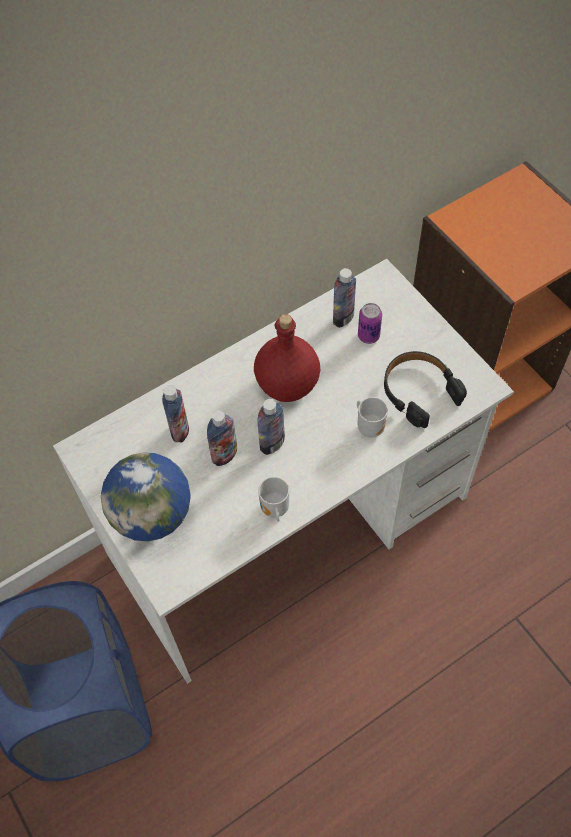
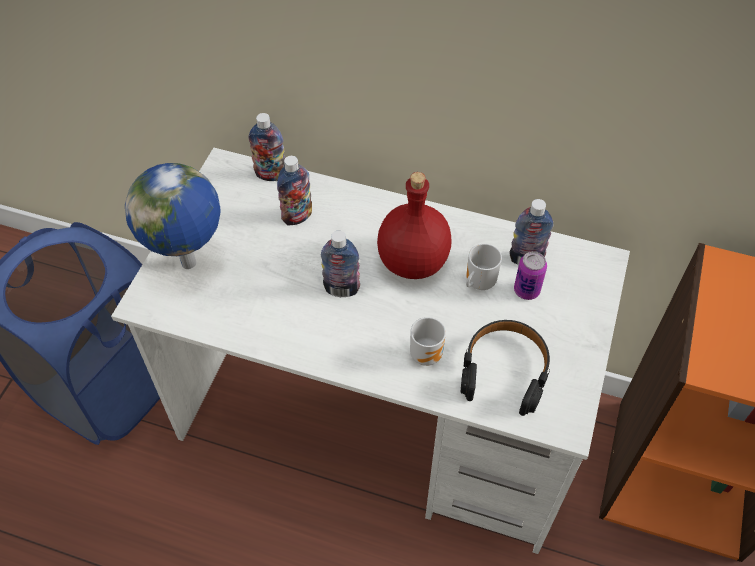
camera: 50 degrees right, 5 degrees down
(224, 455) = (300, 262): bottle -> bottle (271, 174)
(273, 510) = (275, 333): mug -> mug (478, 282)

